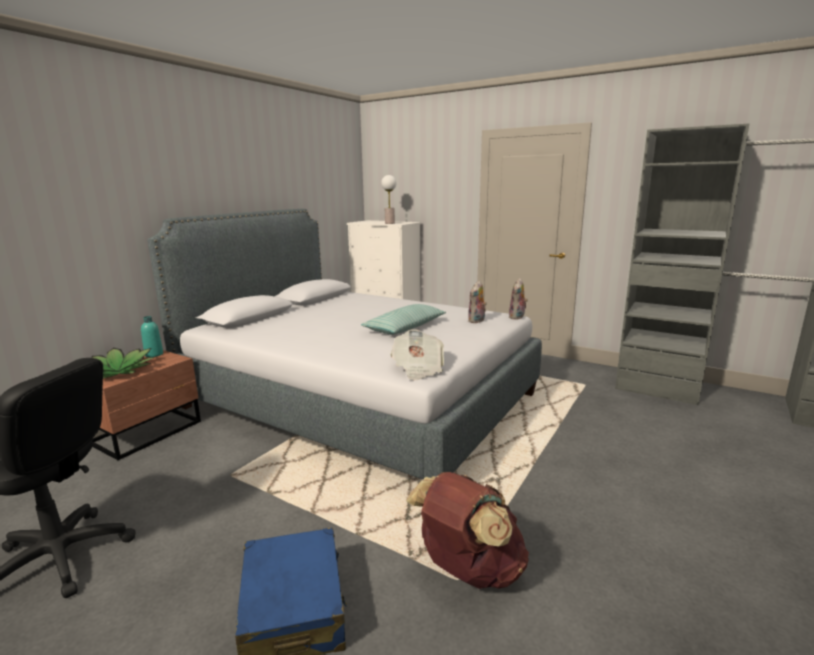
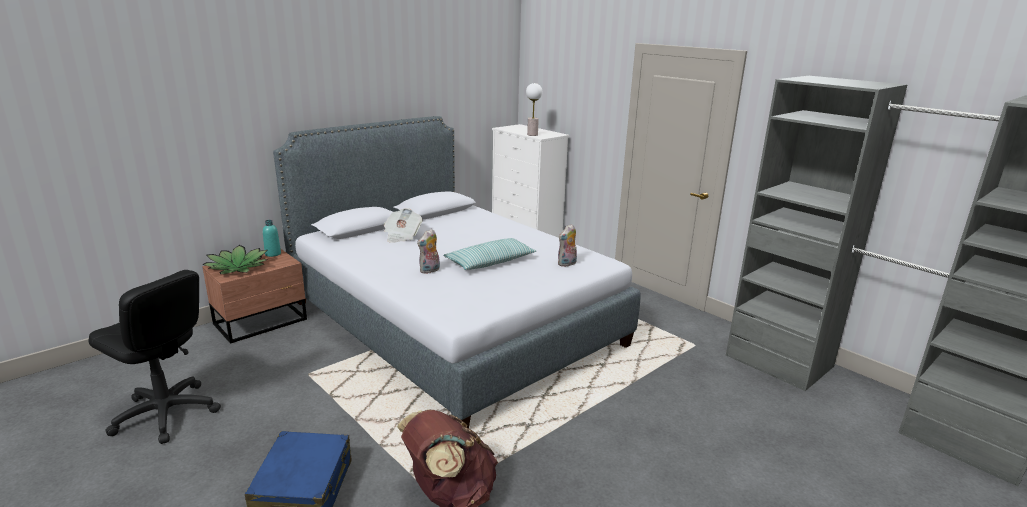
camera: 15 degrees right, 5 degrees up
(418, 369) = (462, 311): newspaper -> newspaper (402, 236)
(517, 317) = (614, 265): plush toy -> plush toy (430, 271)

